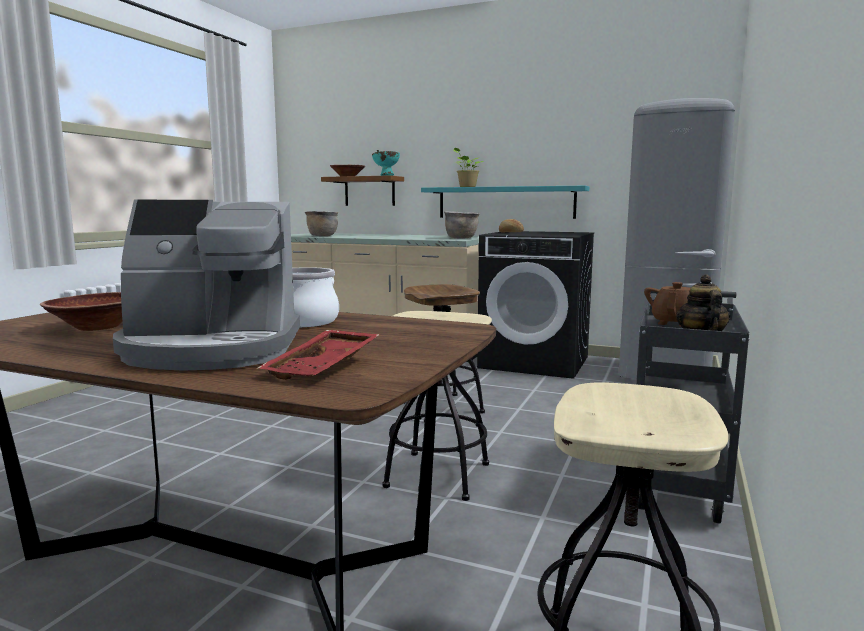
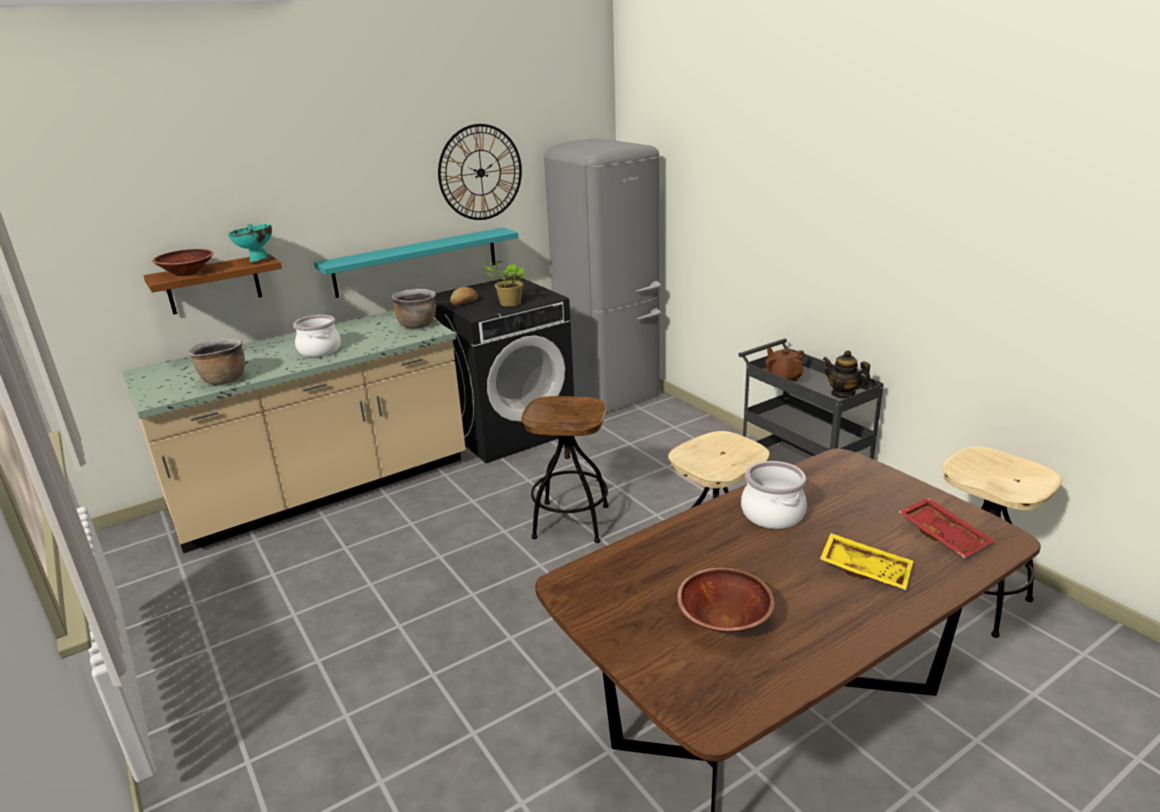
camera: 55 degrees left, 15 degrees up
(212, 349) = (865, 569): coffee machine -> yellow tray
(387, 236) = (319, 350): none -> cooking pot
(466, 187) = (374, 254): potted plant -> potted plant (508, 304)
(573, 135) = (480, 172): none -> wall clock

